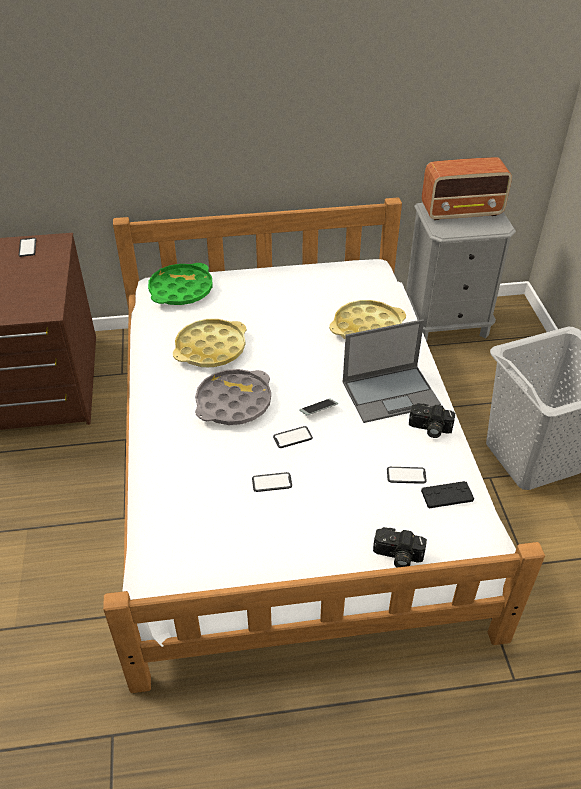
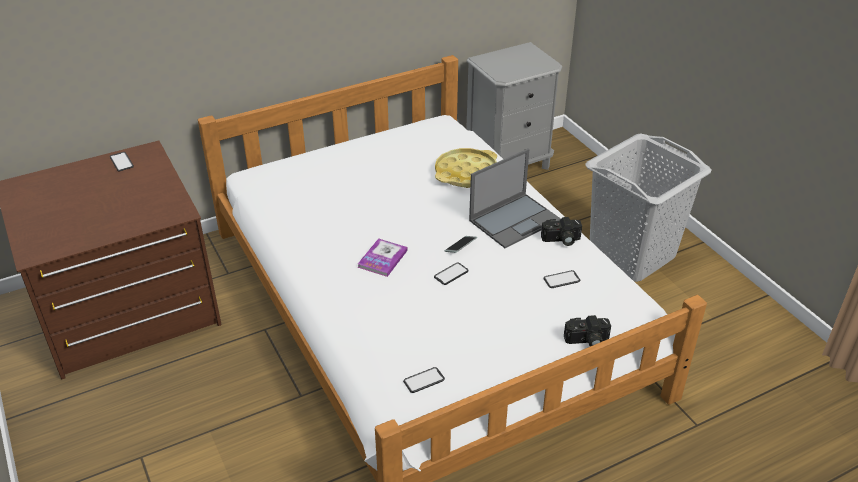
camera: 20 degrees left, 5 degrees down
(181, 290) = (277, 176): green tray -> none
(211, 348) = (335, 219): yellow tray -> none
(233, 402) = (382, 258): grey tray -> book
(272, 482) = (453, 313): phone -> phone (424, 380)
(447, 495) = (602, 286): black game controller -> none
(462, 211) = (511, 58): radio -> none

